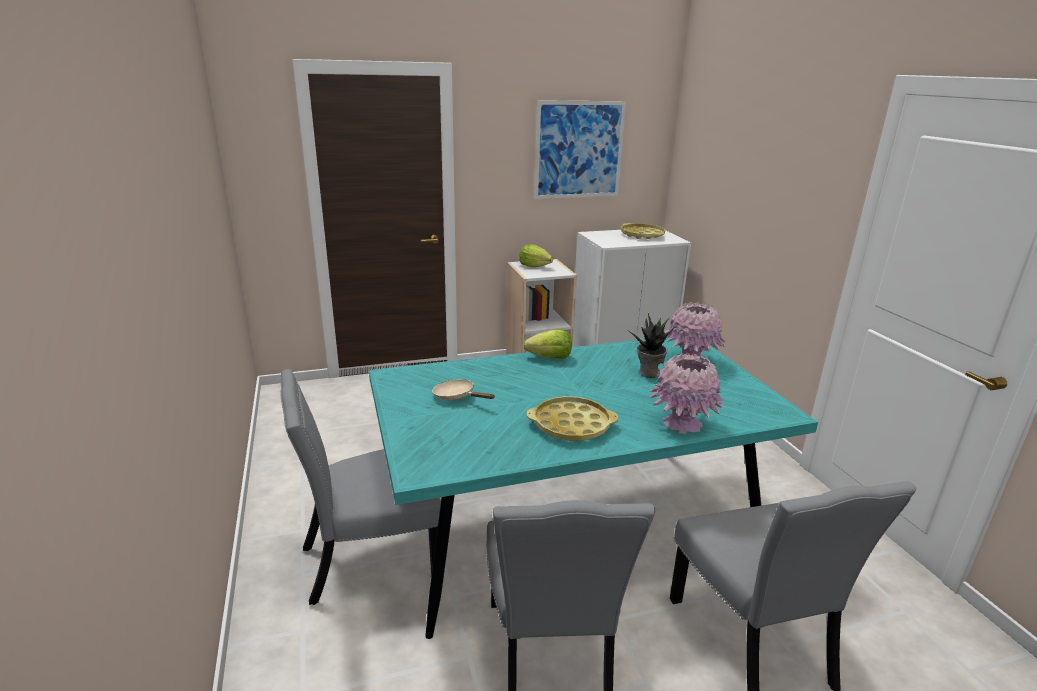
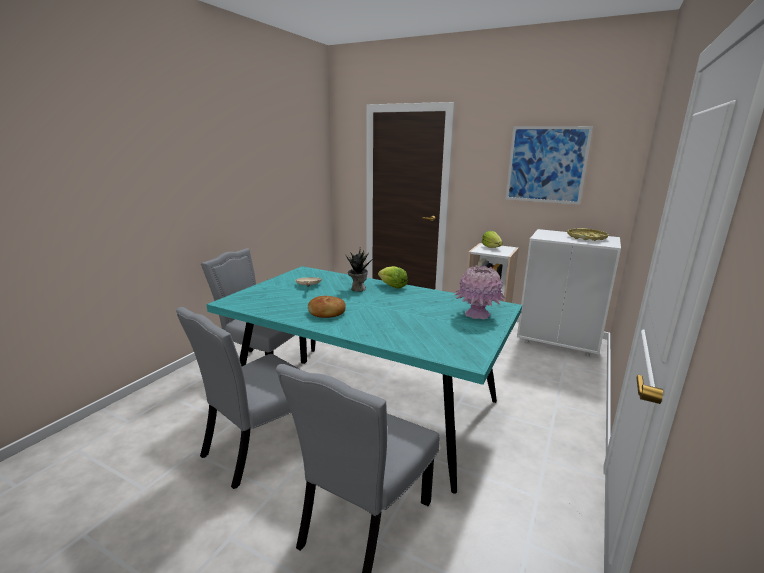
camera: 45 degrees right, 5 degrees down
(571, 425) = (327, 313): yellow tray -> bread
(648, 373) = (431, 310): potted plant -> potted plant (357, 289)
(682, 424) = (384, 335): pink vase -> none

